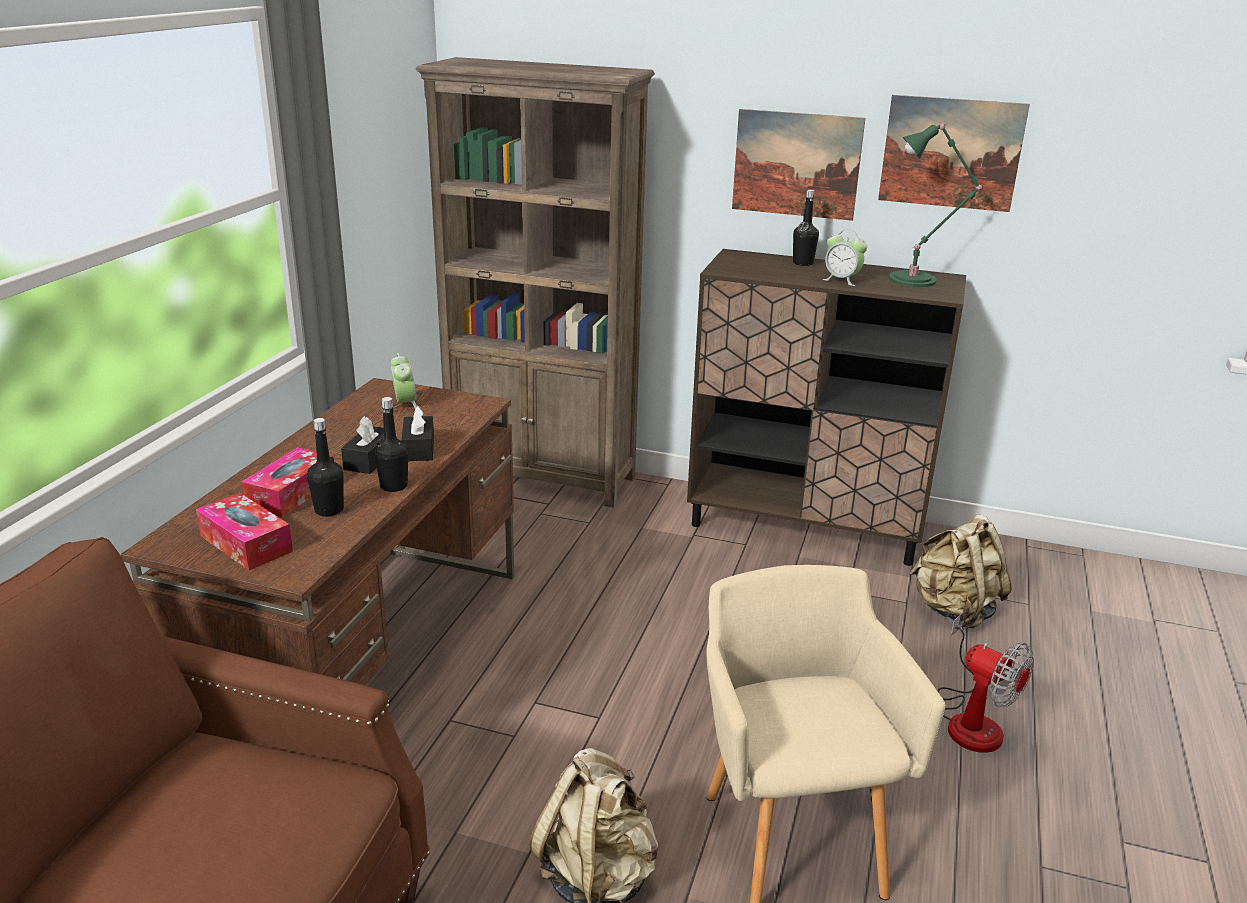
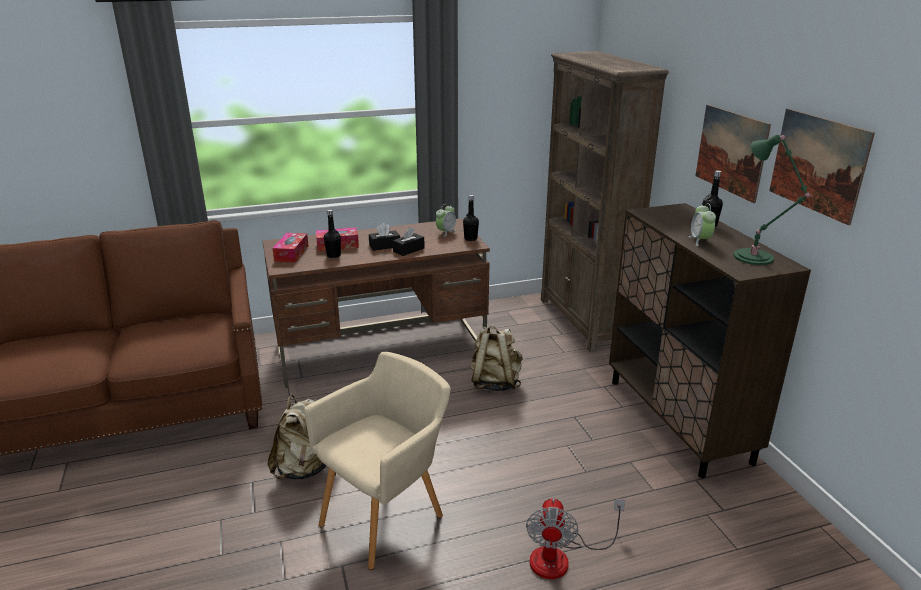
camera: 55 degrees right, 0 degrees up
(394, 486) = (369, 258): black bottle -> black bottle (470, 239)
(954, 611) = (674, 514): beige backpack -> beige backpack (495, 383)

